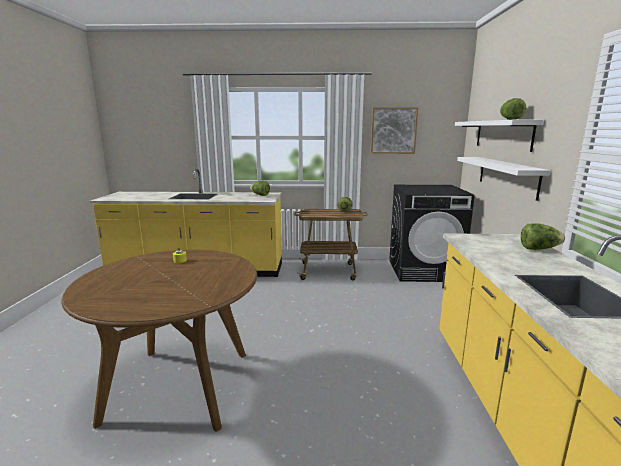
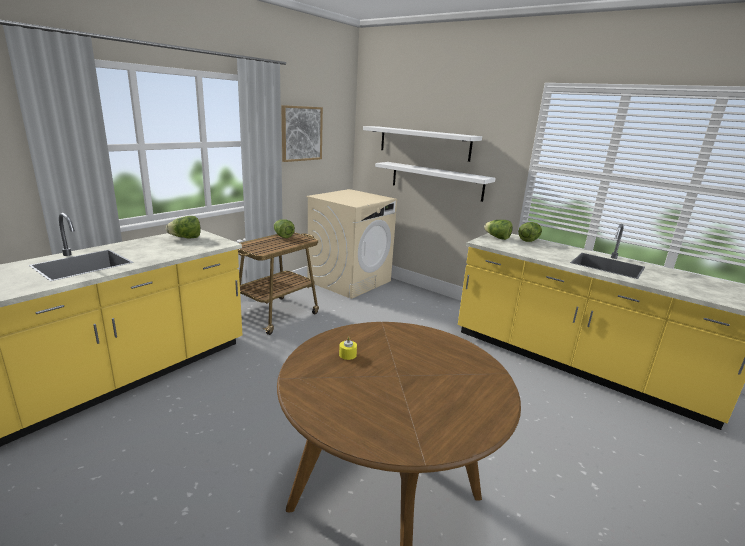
camera: 55 degrees left, 5 degrees up
(424, 270) = (349, 281): black washing machine -> beige washing machine
(509, 120) = (450, 133): lettuce -> lettuce (497, 238)

